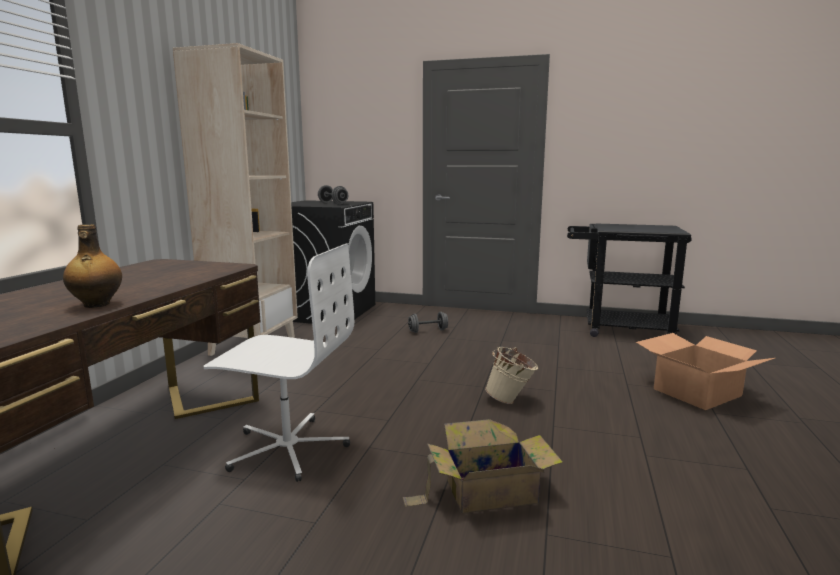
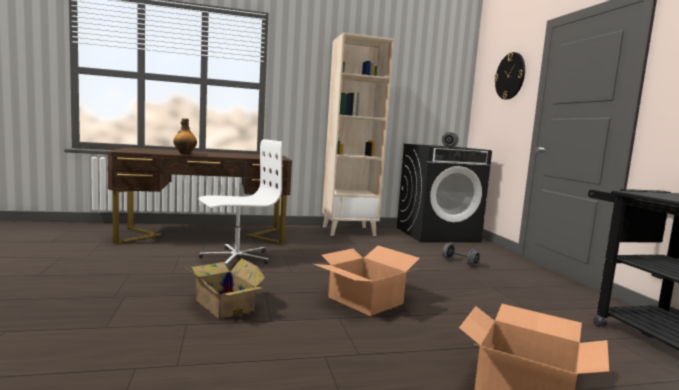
camera: 60 degrees right, 5 degrees down
(287, 448) = (236, 257): white office chair -> white office chair turned 105 degrees counterclockwise
(373, 116) = (510, 76): none -> wall clock
(511, 401) = (365, 300): beige bucket -> cardboard box

